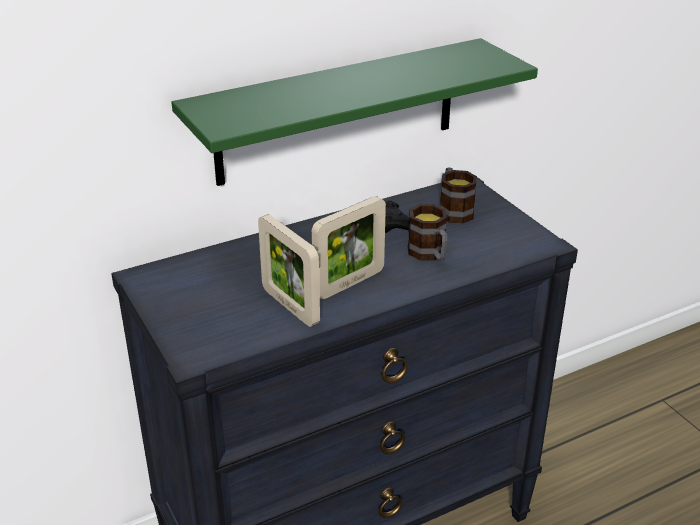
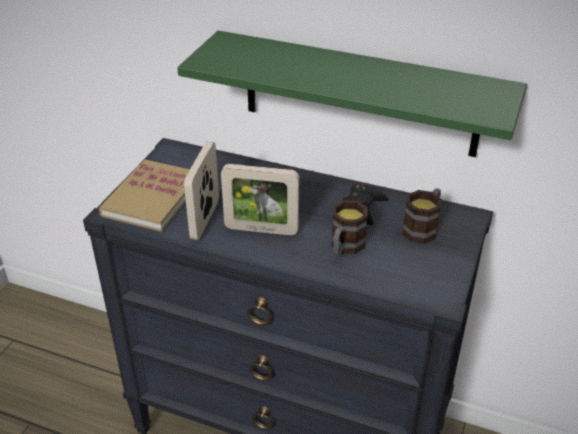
camera: 50 degrees right, 5 degrees up
(208, 322) = (152, 198): none -> book

